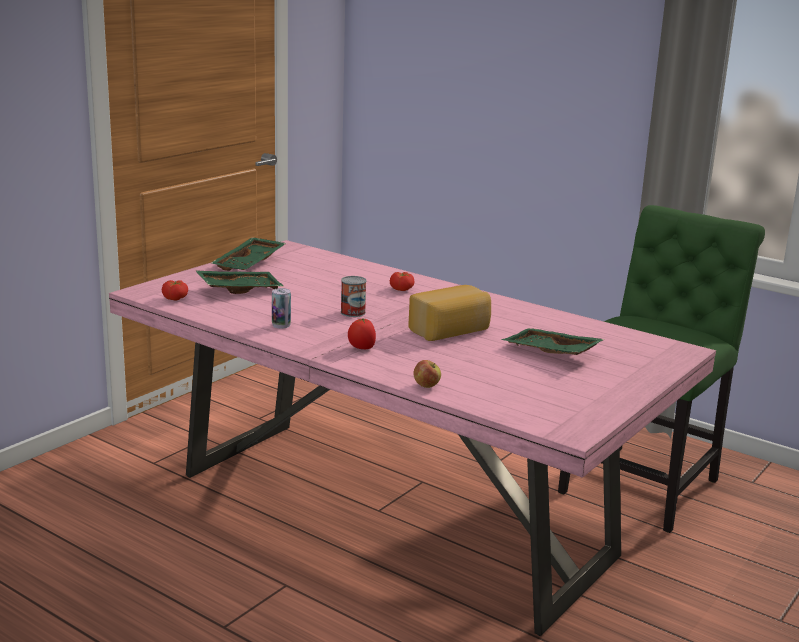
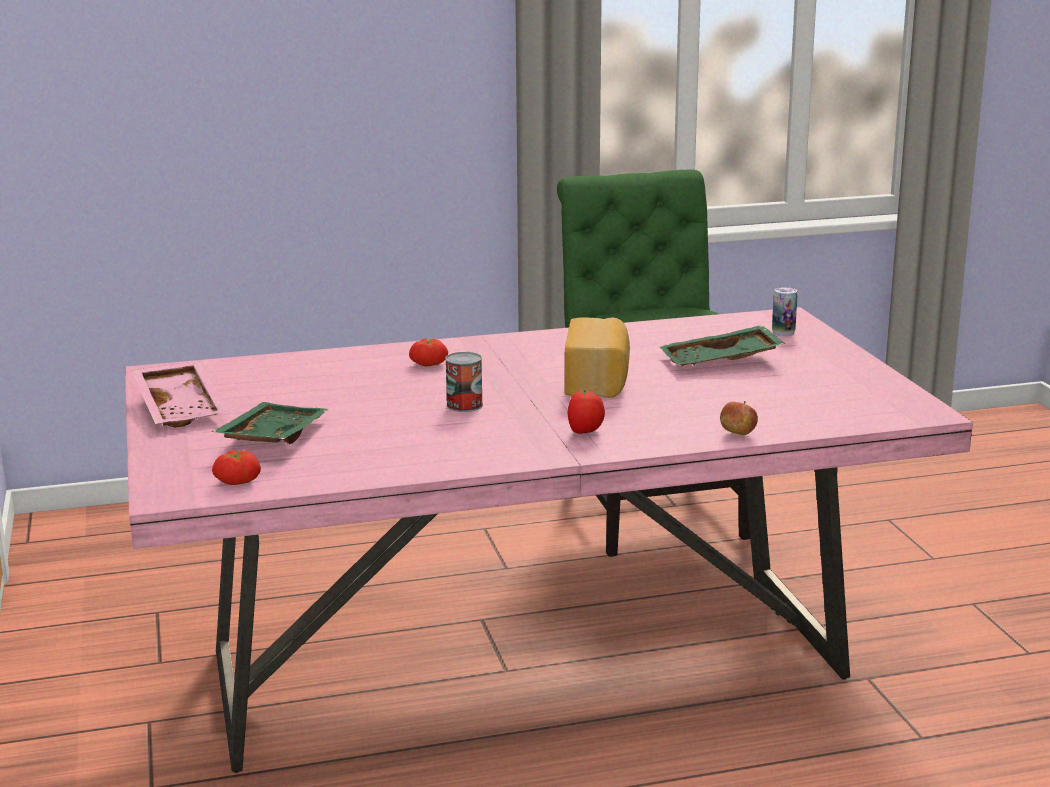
camera: 50 degrees left, 0 degrees up
(250, 264) = (183, 407): green tray -> pink tray
(281, 325) = (445, 449): can -> can (783, 333)

